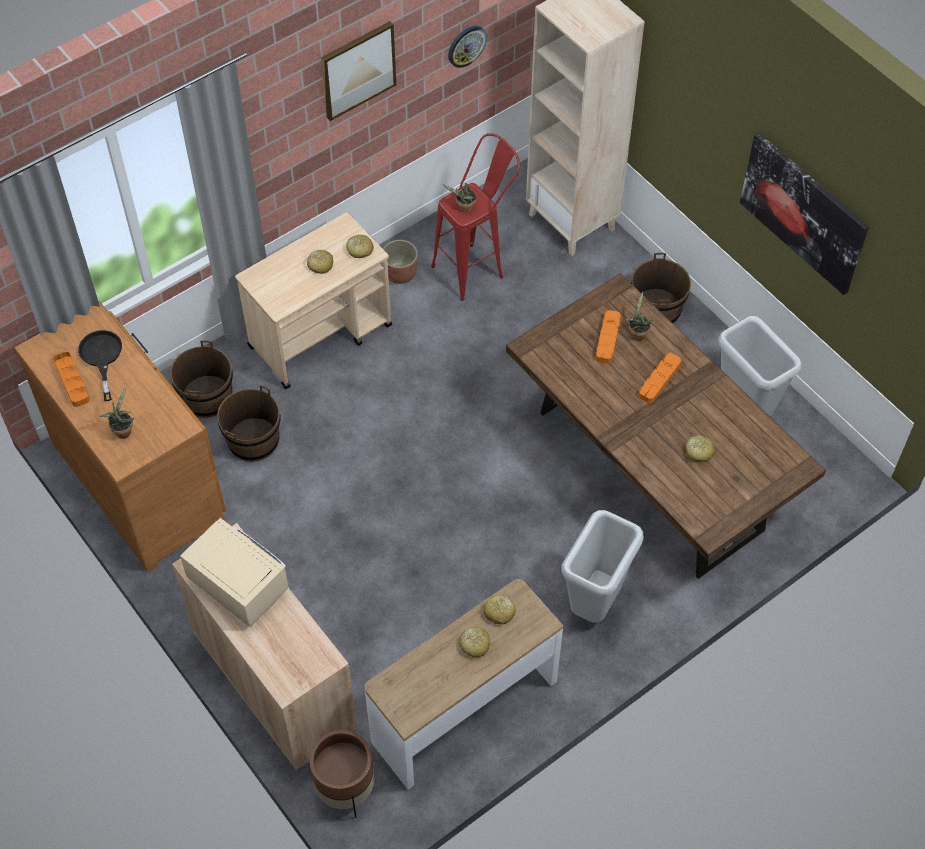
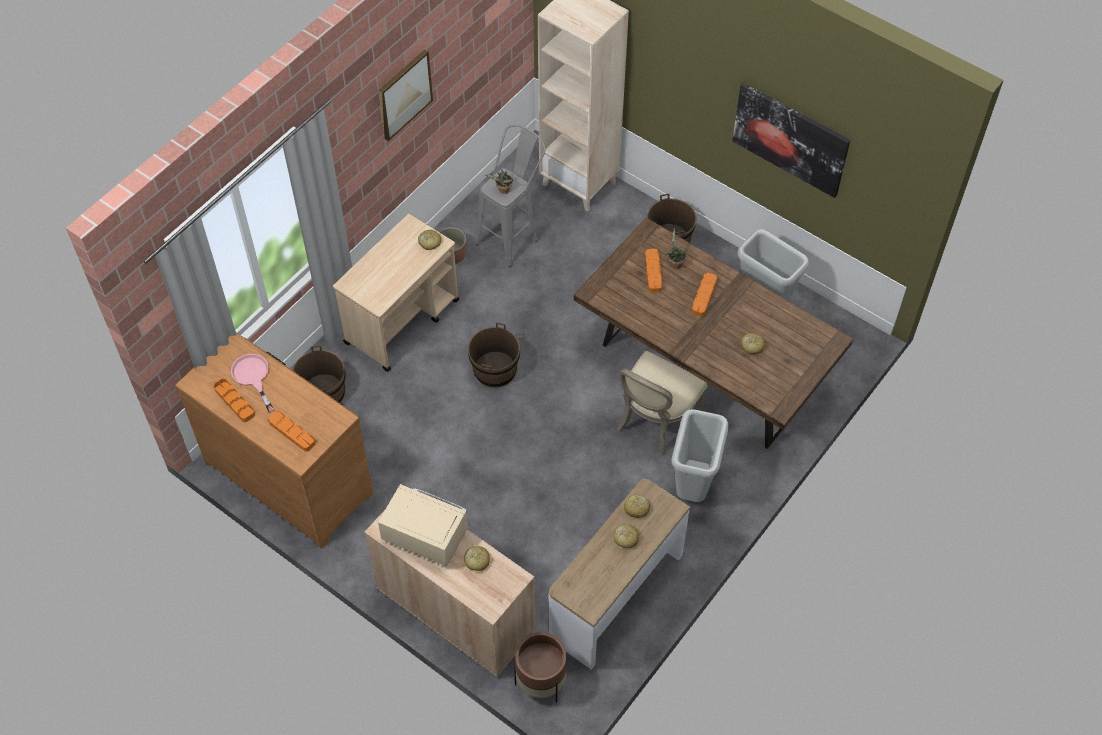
camera: 15 degrees left, 0 degrees up
(101, 357) = (253, 377): black frying pan -> pink frying pan
(123, 430) = (292, 432): potted plant -> orange tray
(253, 440) = (374, 420): brown bucket -> brown bucket (495, 370)
(320, 265) = (401, 262): bread -> bread (477, 560)
(466, 46) = (478, 56): wall clock -> none
(476, 267) = (512, 237): red stool -> grey stool
(574, 515) = (655, 421): none -> beige chair

